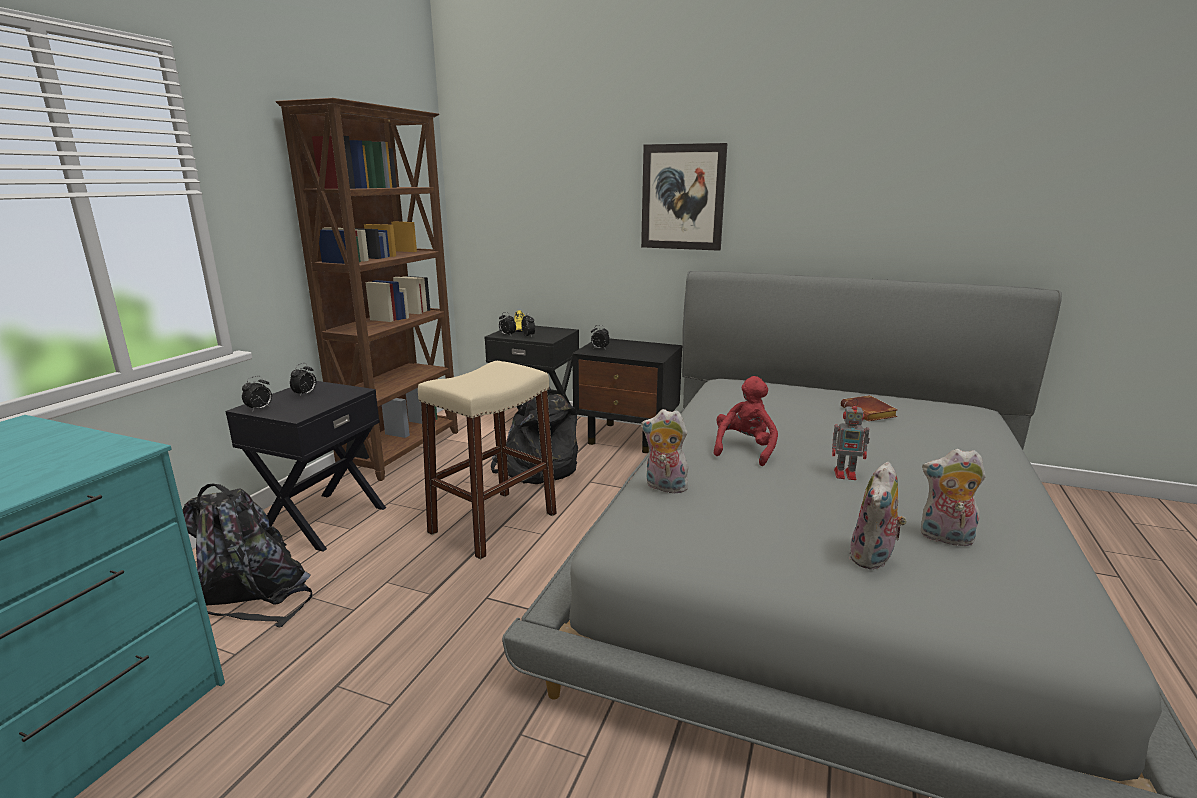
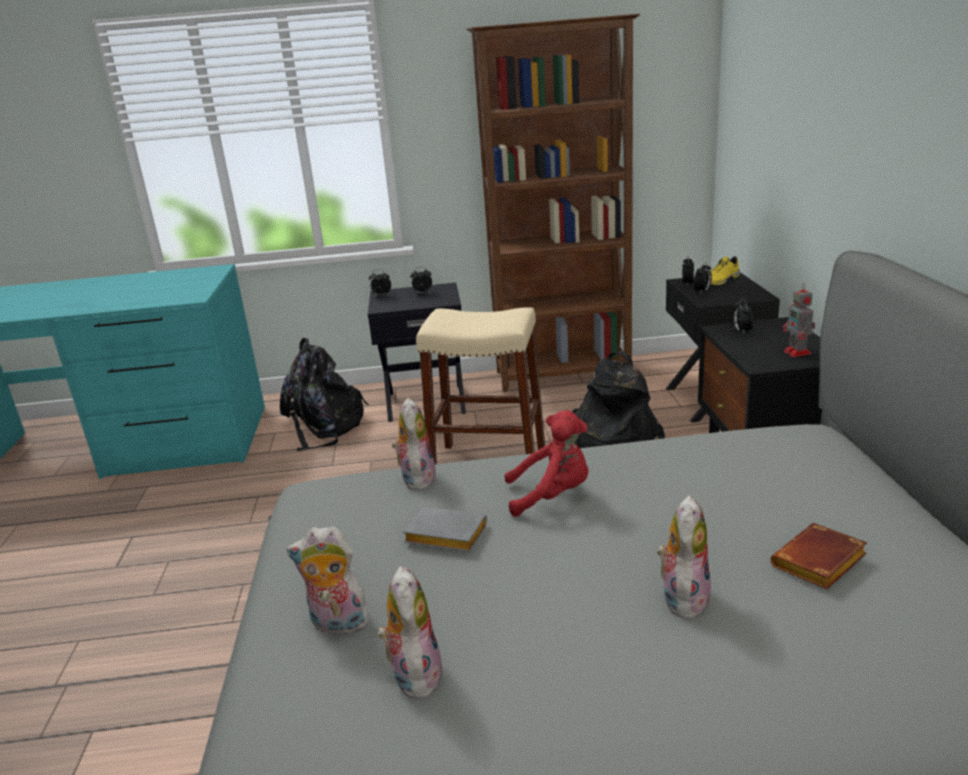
camera: 65 degrees right, 5 degrees up
(683, 197) = (886, 129): picture -> none
(771, 494) = (443, 536): none -> grey book
(846, 474) = (542, 576): toy robot -> toy robot (797, 353)
(887, 446) = (682, 597): none -> plush toy

